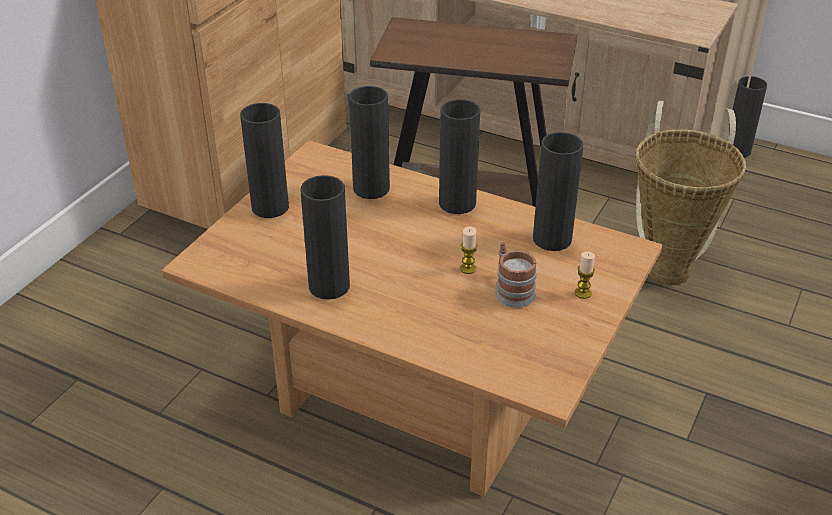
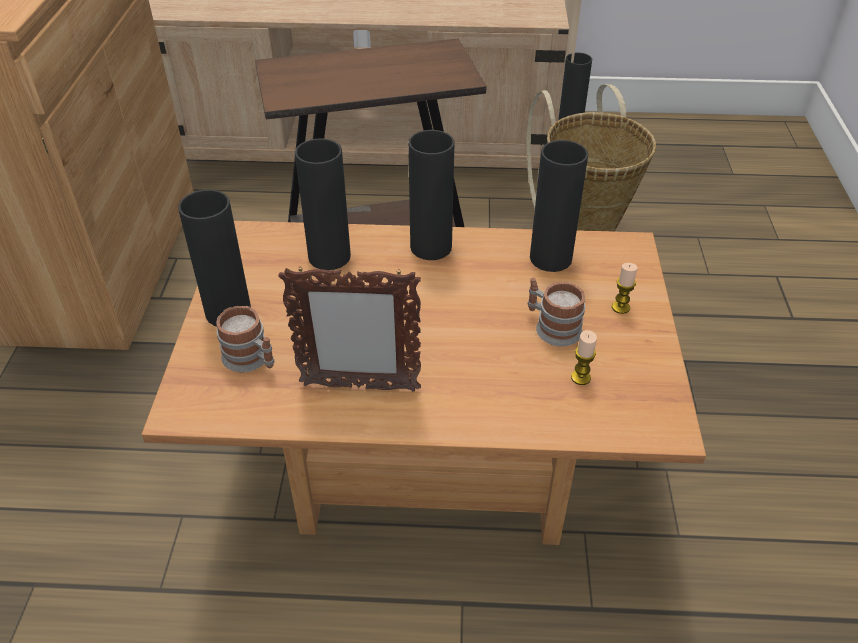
camera: 25 degrees left, 5 degrees up
(265, 244) = (251, 360): none -> mug
(329, 286) = (359, 387): black vase -> picture frame
(468, 268) = (492, 317): candle -> candle (580, 377)

